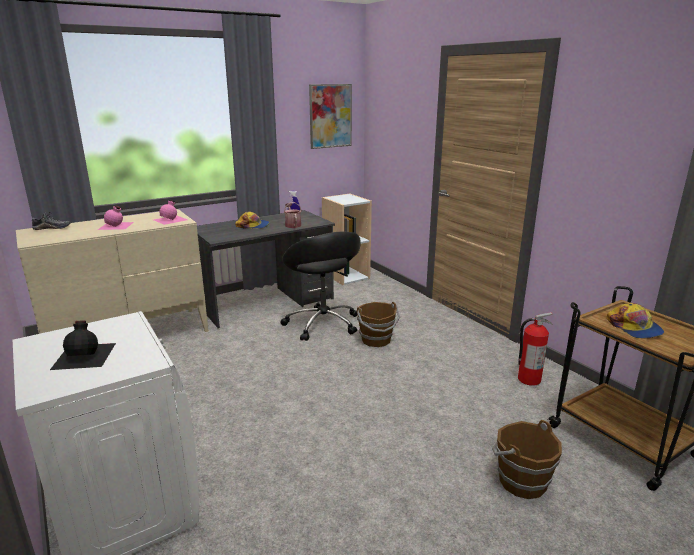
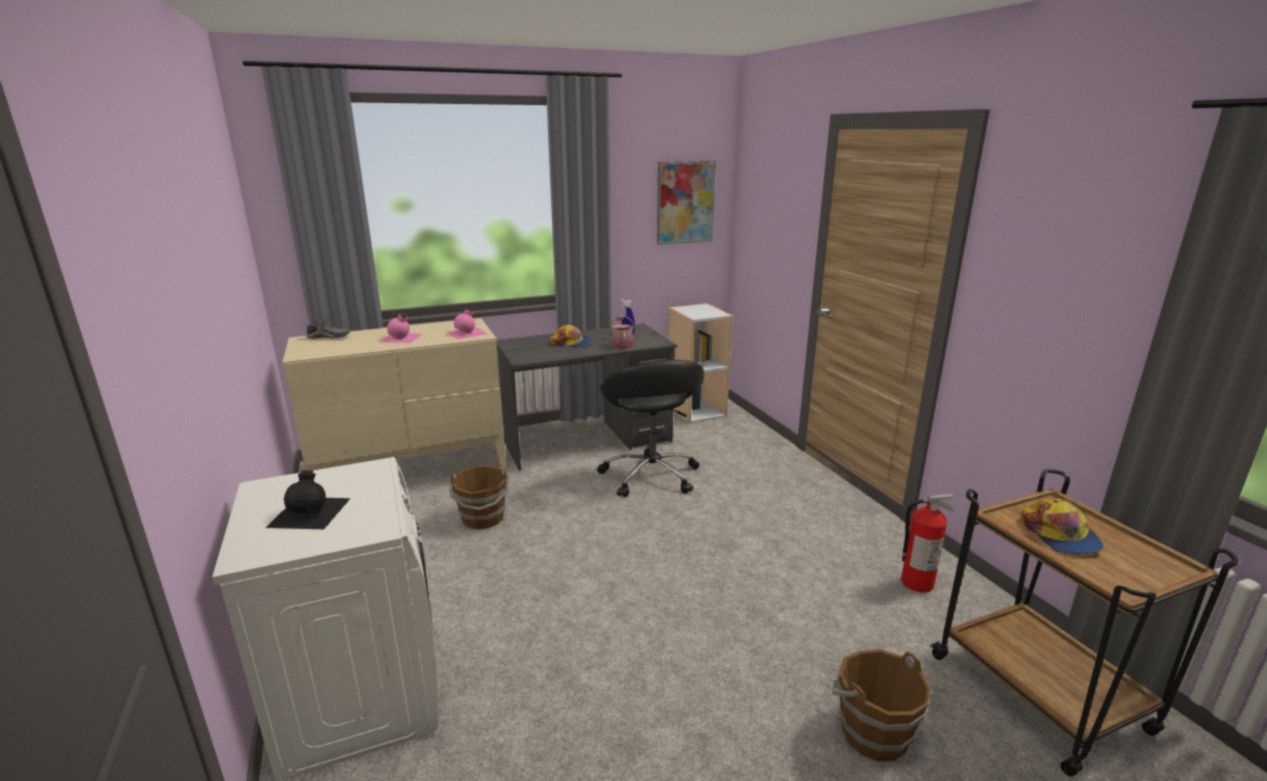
camera: 10 degrees right, 0 degrees up
(376, 340) = (716, 504): brown bucket -> brown bucket (483, 518)

